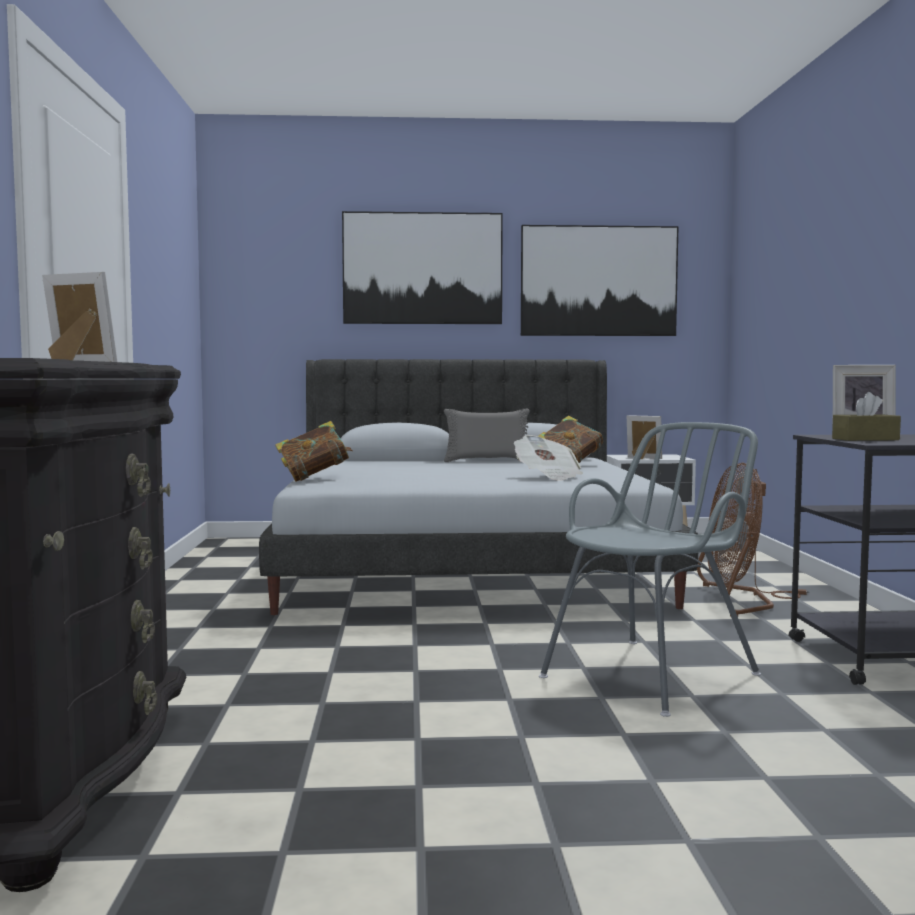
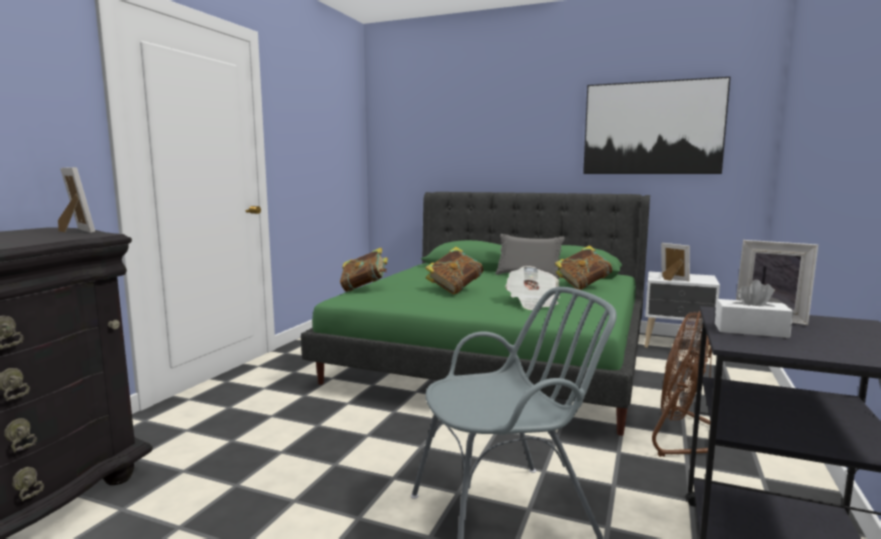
camera: 25 degrees right, 5 degrees up
(422, 268) = (510, 123): picture -> none
(435, 473) = (454, 290): none -> book
(466, 569) = (496, 358): grey bed -> green bed
(865, 439) = (750, 330): brown tissue box -> white tissue box

